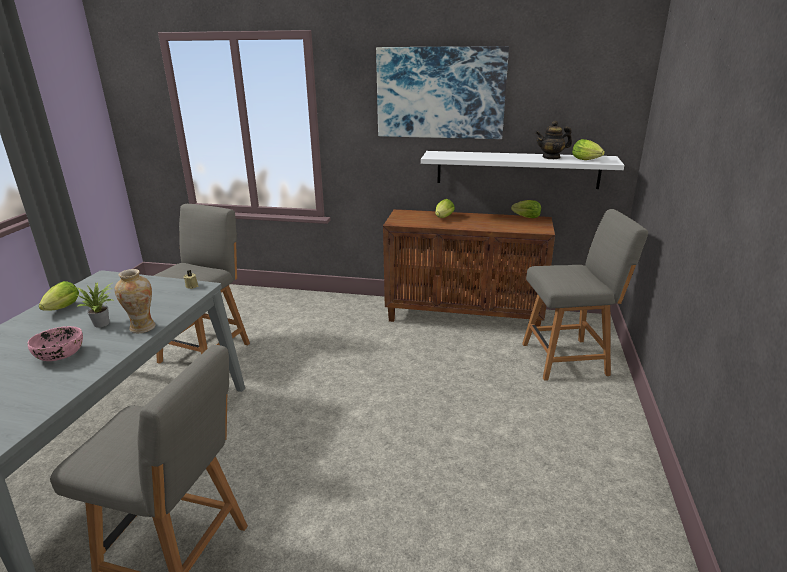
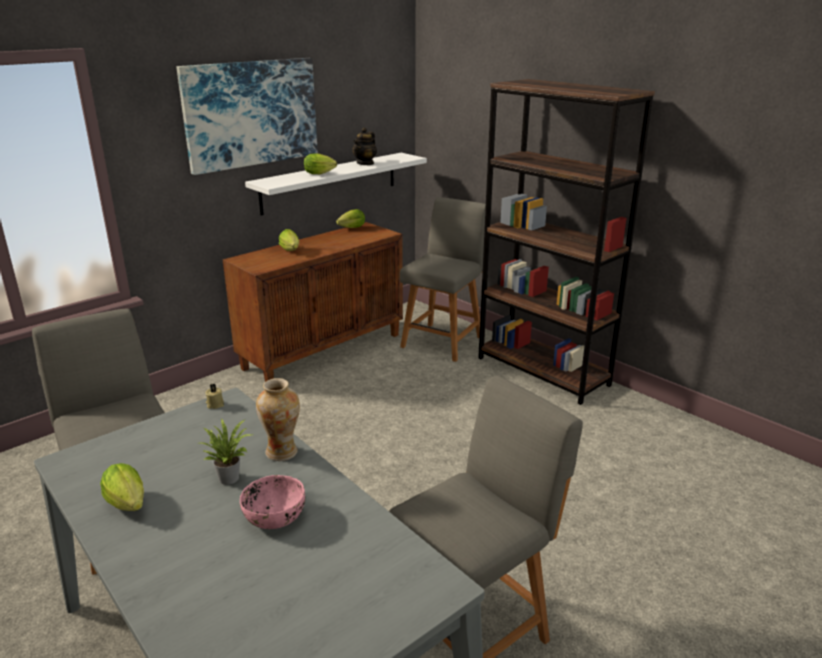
camera: 55 degrees left, 0 degrees up
(587, 160) = (396, 160): lettuce -> lettuce (321, 174)
(610, 440) = (543, 371): none -> brown bookcase

